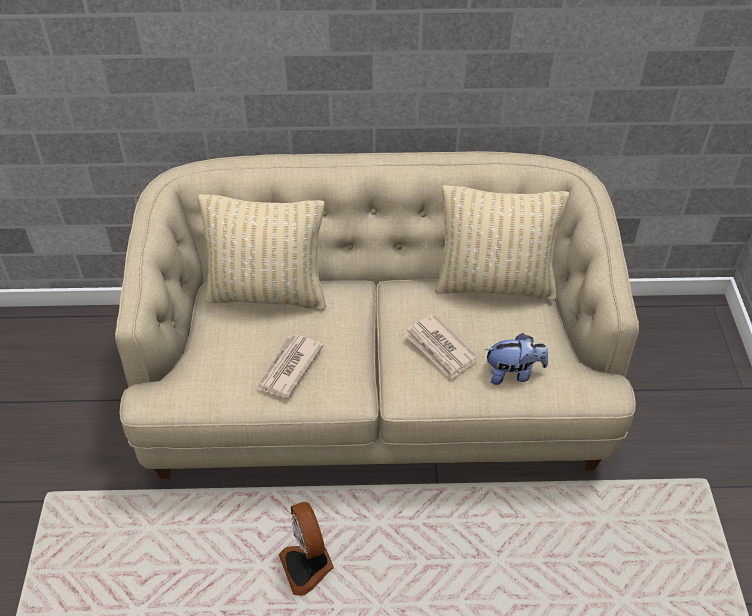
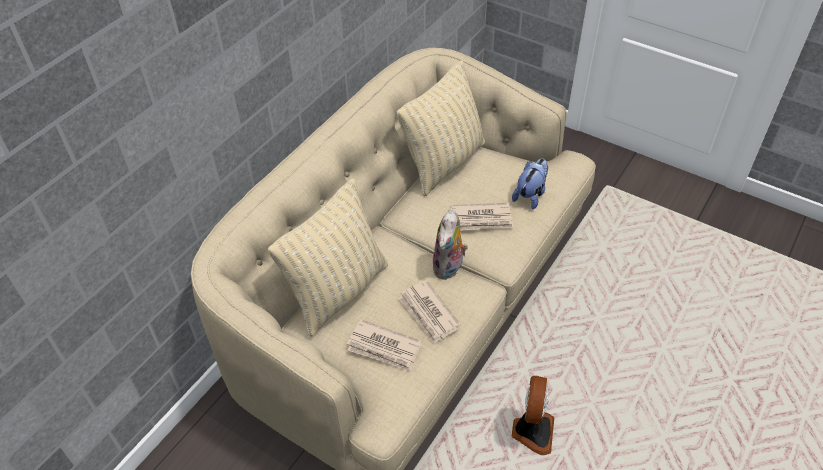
camera: 55 degrees left, 0 degrees up
(227, 356) = (384, 348): none -> newspaper
(308, 566) = (532, 432): fan -> fan turned 90 degrees counterclockwise
(362, 358) = (449, 268): none -> plush toy

